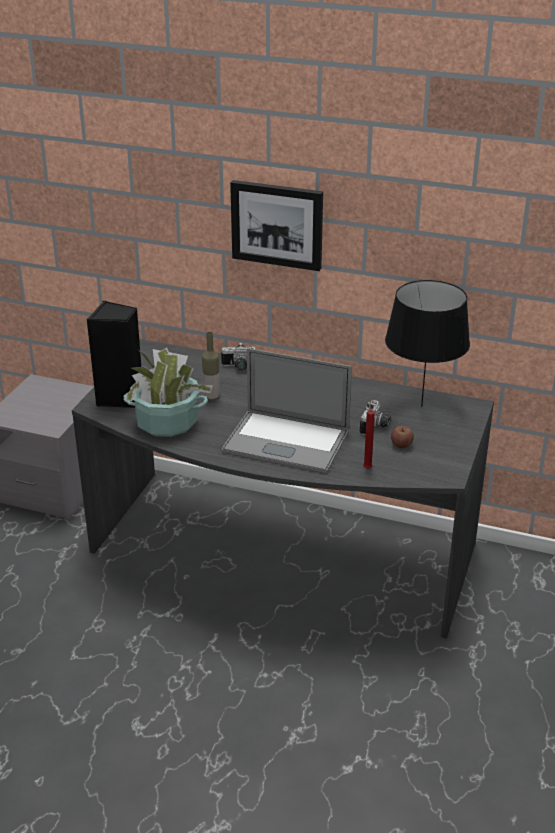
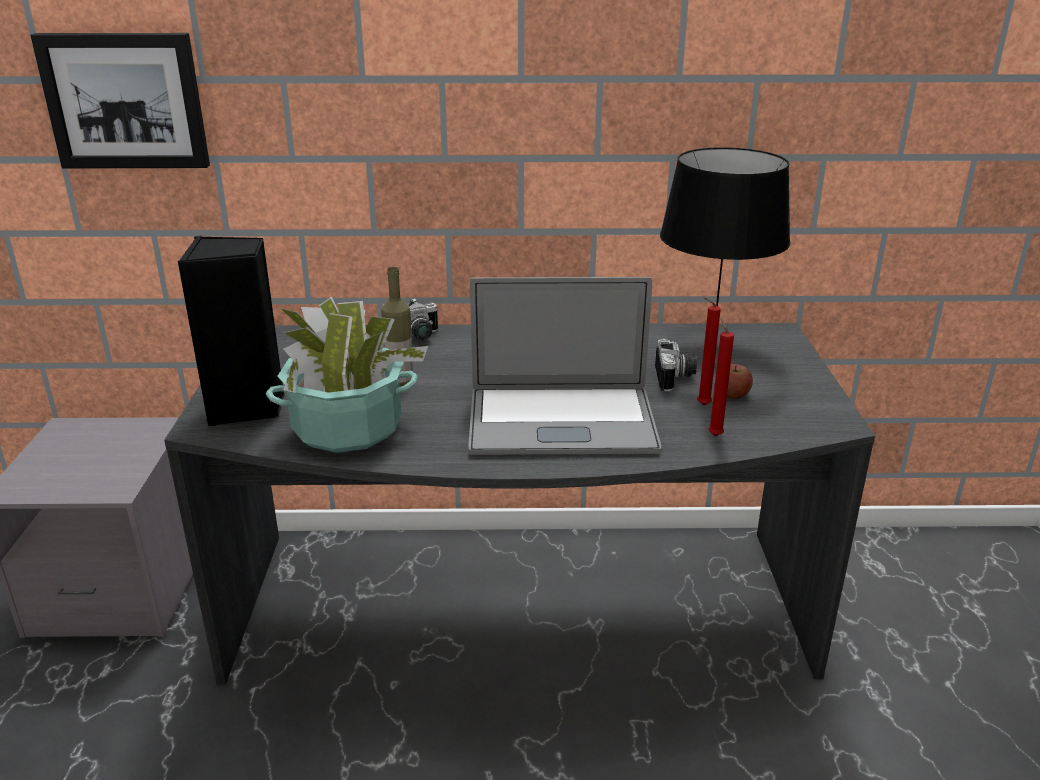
camera: 20 degrees left, 5 degrees down
(277, 224) = (459, 95): picture -> picture (125, 101)
(376, 448) = (701, 405): none -> red candle

